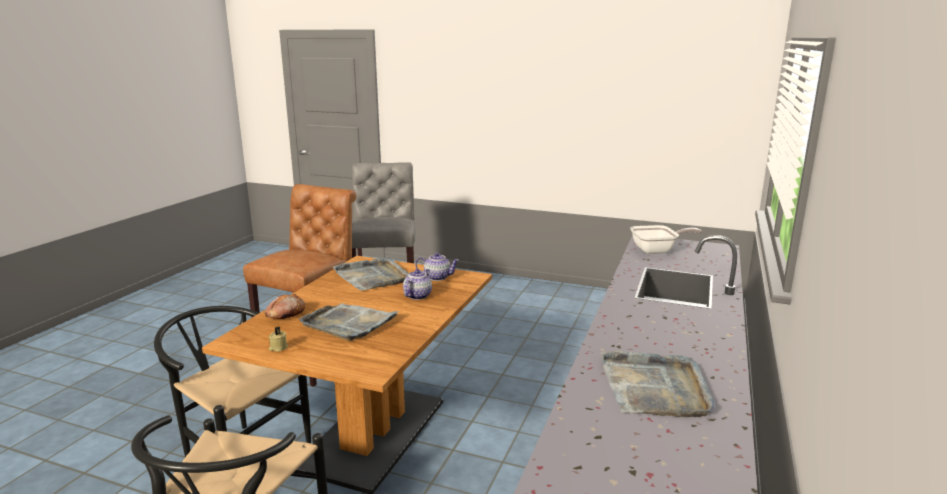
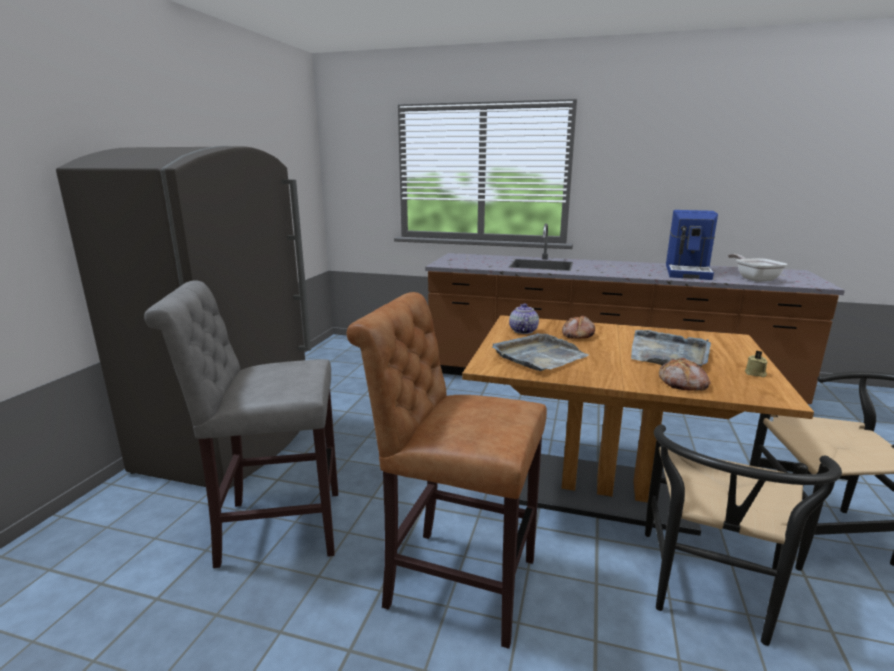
camera: 95 degrees left, 0 degrees up
(417, 295) = (577, 335): teapot -> bread
(485, 289) = (230, 444): none -> grey fridge
(655, 387) = (688, 272): grey tray -> coffee machine
(657, 250) = (468, 264): frying pan -> frying pan (754, 278)

